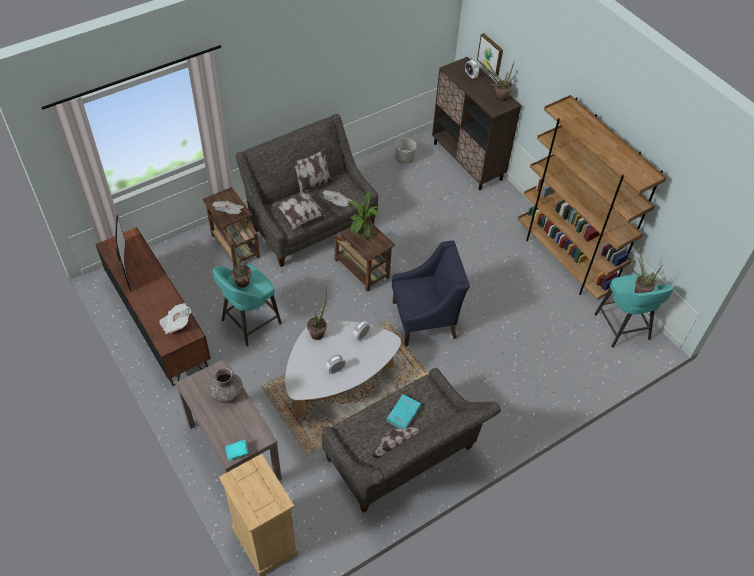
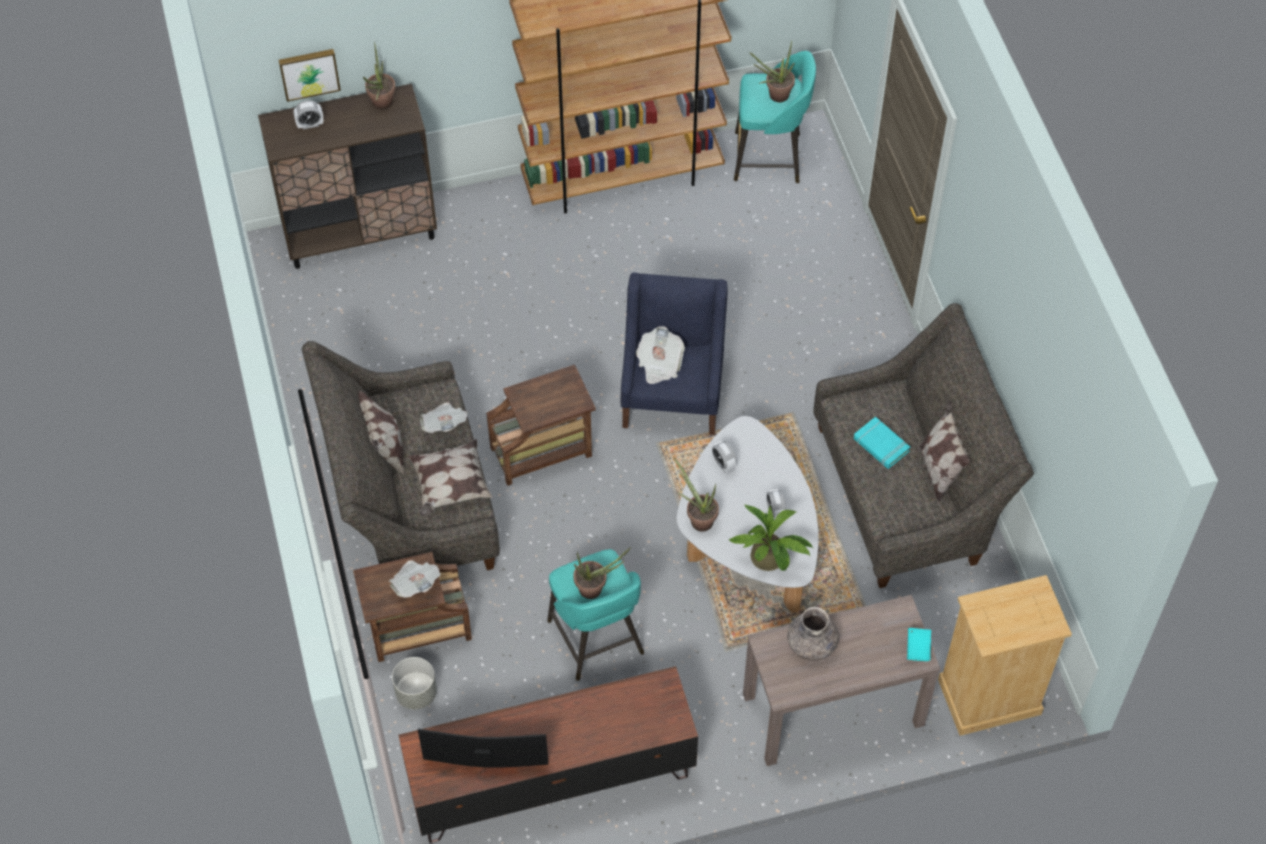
camera: 70 degrees left, 5 degrees up
(176, 323) = (638, 704): newspaper -> newspaper (659, 364)
(362, 234) = (538, 402): potted plant -> potted plant (770, 560)
(405, 159) = (315, 321): grey planter -> grey planter (416, 693)

